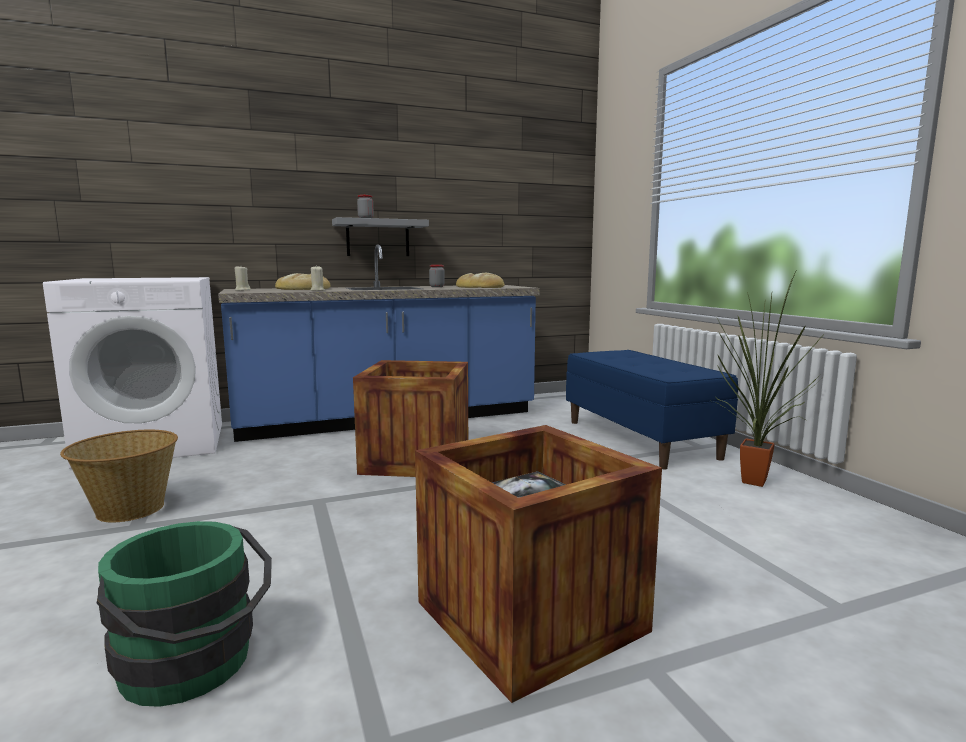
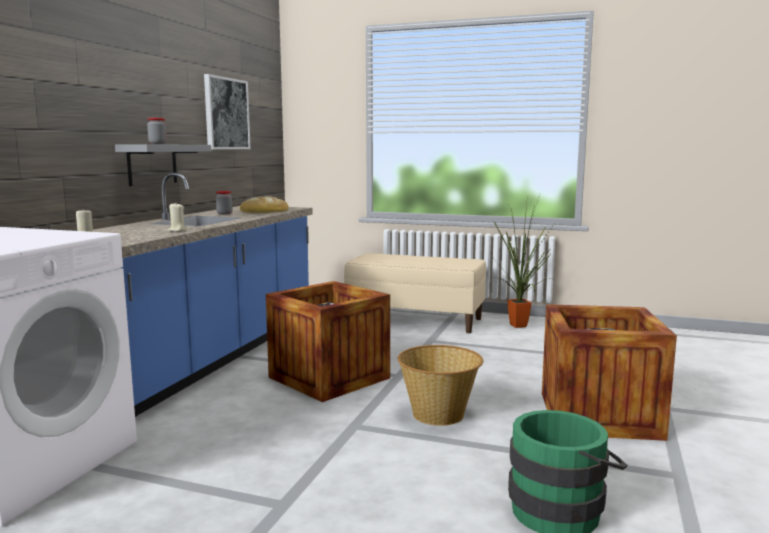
camera: 50 degrees left, 0 degrees up
(129, 510) = (230, 503): basket -> basket (439, 415)
(303, 288) = (128, 229): bread -> none
(490, 192) = (226, 114): none -> picture
(641, 439) = (416, 320): blue bench -> beige bench

